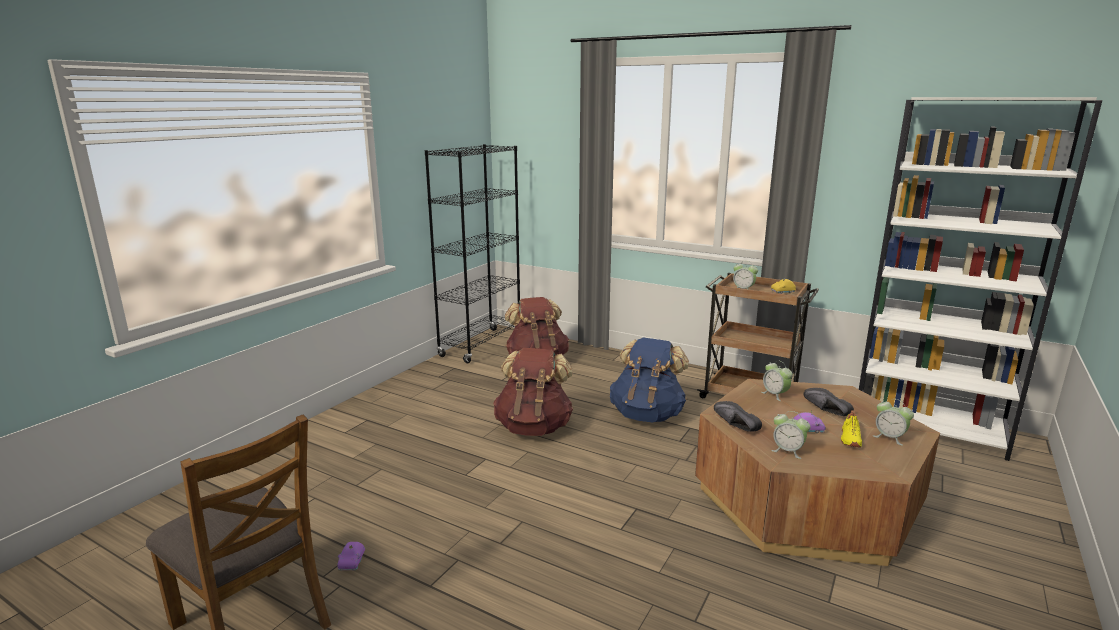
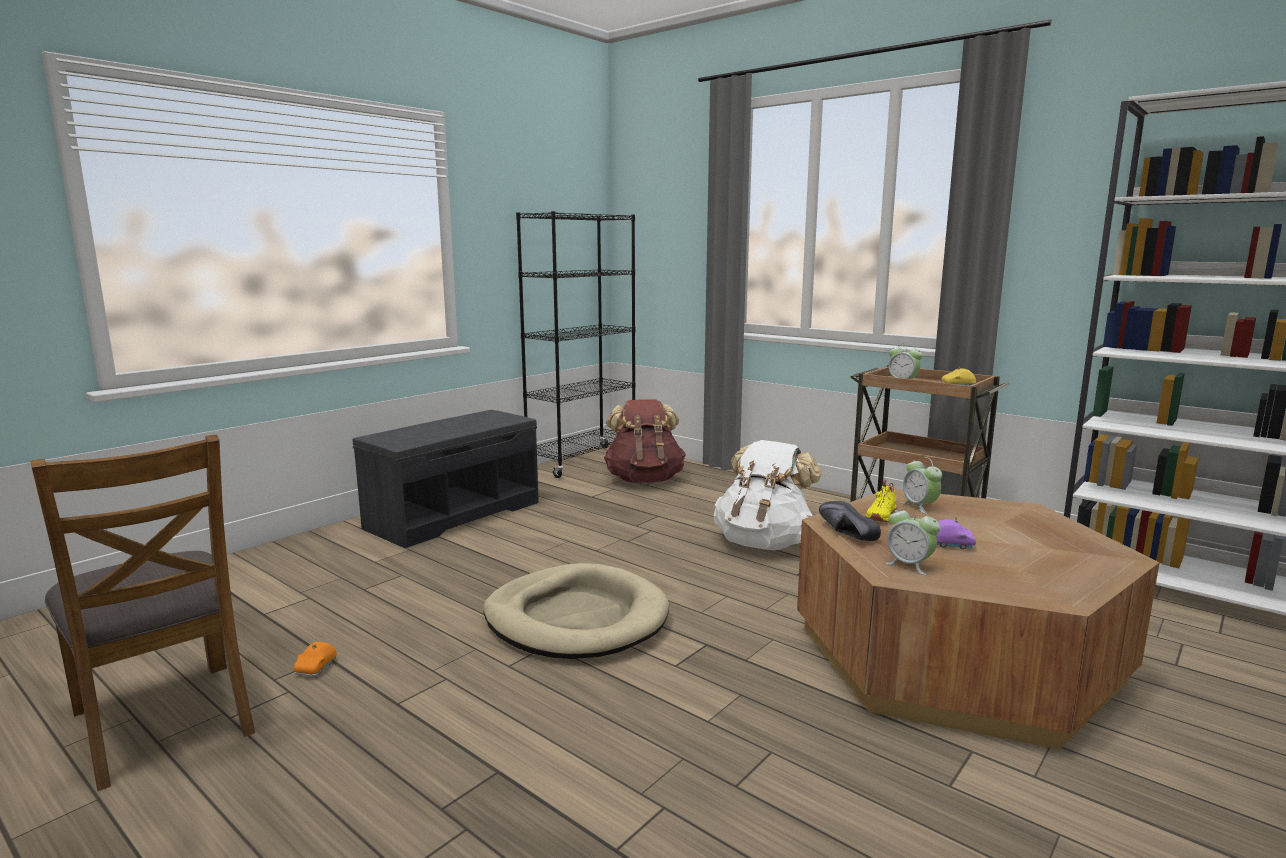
camera: 10 degrees right, 5 degrees down
(352, 562) = (317, 668): purple toy car -> orange toy car
(398, 406) = (454, 514): none -> grey bench
(534, 427) = (609, 546): brown backpack -> none
(534, 496) = (576, 618): none -> beige dog bed
(647, 414) = (764, 543): blue backpack -> white backpack
(825, 411) = (986, 527): black shoe -> none
(849, 438) = (1010, 558): yellow shoe -> yellow shoe (880, 515)
(889, 437) = (1074, 562): alarm clock -> none

